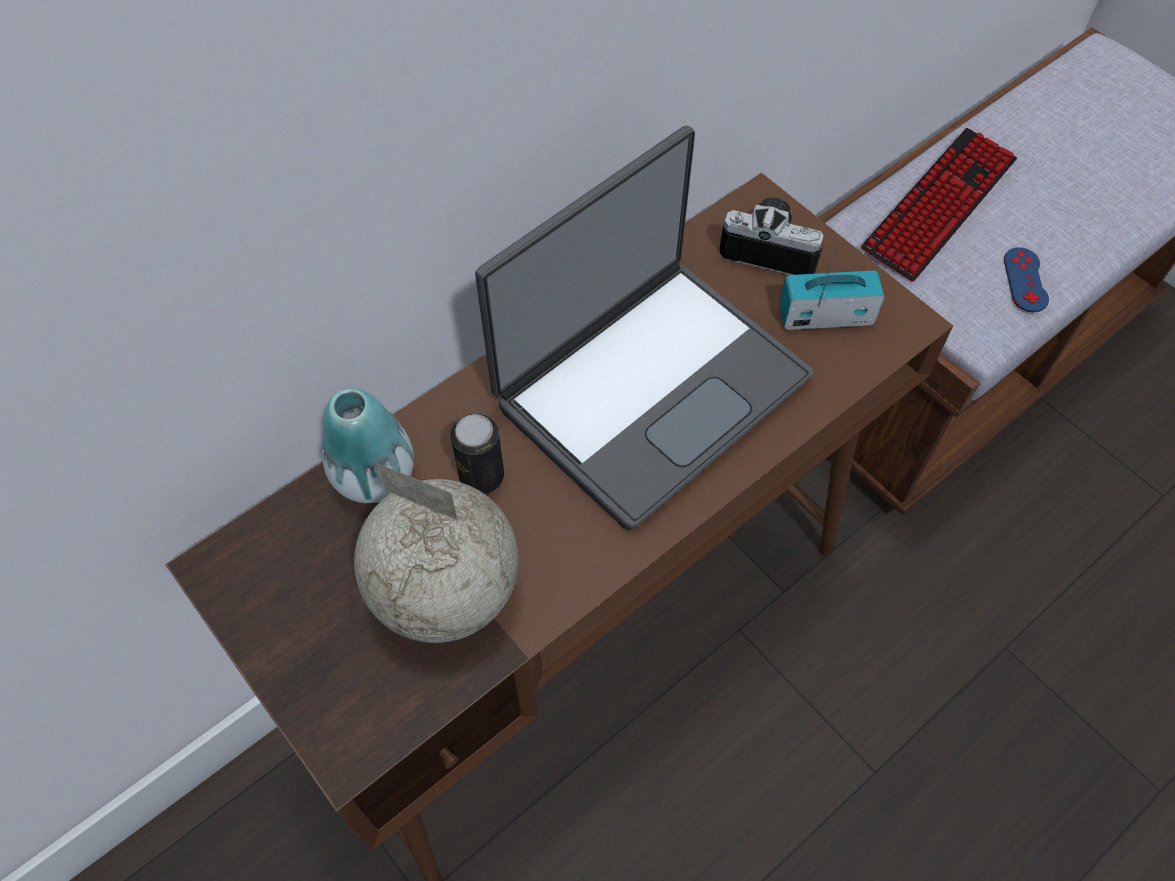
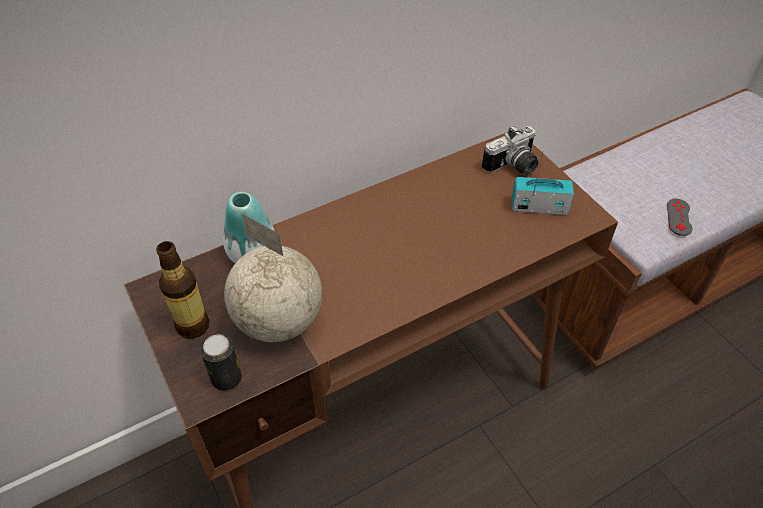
camera: 10 degrees right, 10 degrees down
(303, 623) = (192, 325): none -> bottle
(482, 476) = (314, 263): can -> can (226, 378)
(648, 387) = (424, 230): laptop -> none
(771, 247) = (513, 167): camera -> camera turned 120 degrees clockwise
(939, 205) = (631, 170): keyboard -> none
(1025, 280) = (679, 217): blue game controller -> grey game controller

